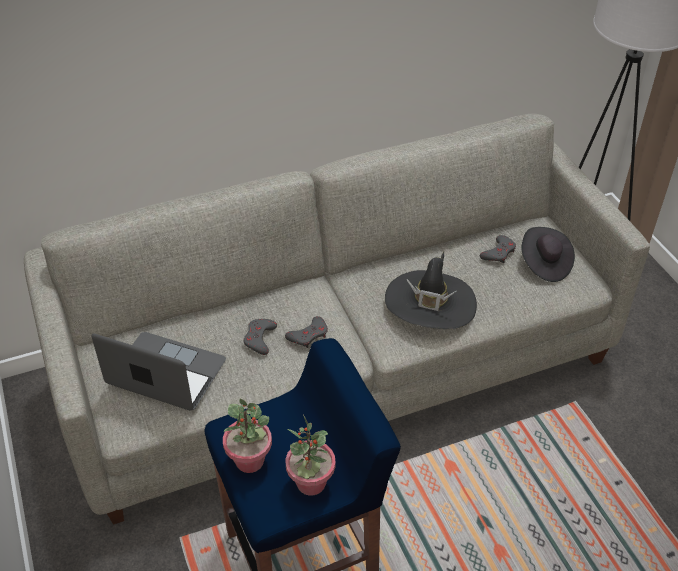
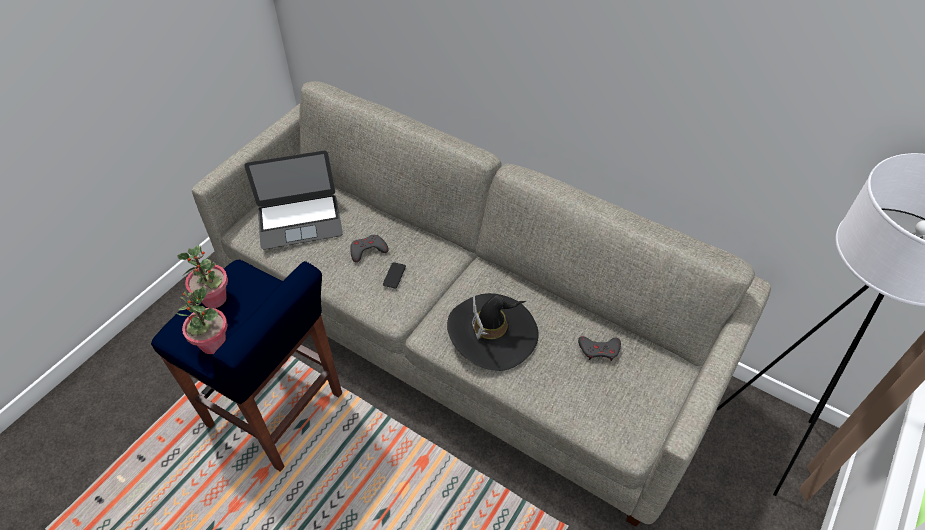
camera: 55 degrees right, 5 degrees up
(166, 372) = (299, 221): laptop -> laptop turned 90 degrees clockwise
(308, 335) = (394, 275): grey game controller -> phone
(544, 264) = (620, 392): black hat -> none

